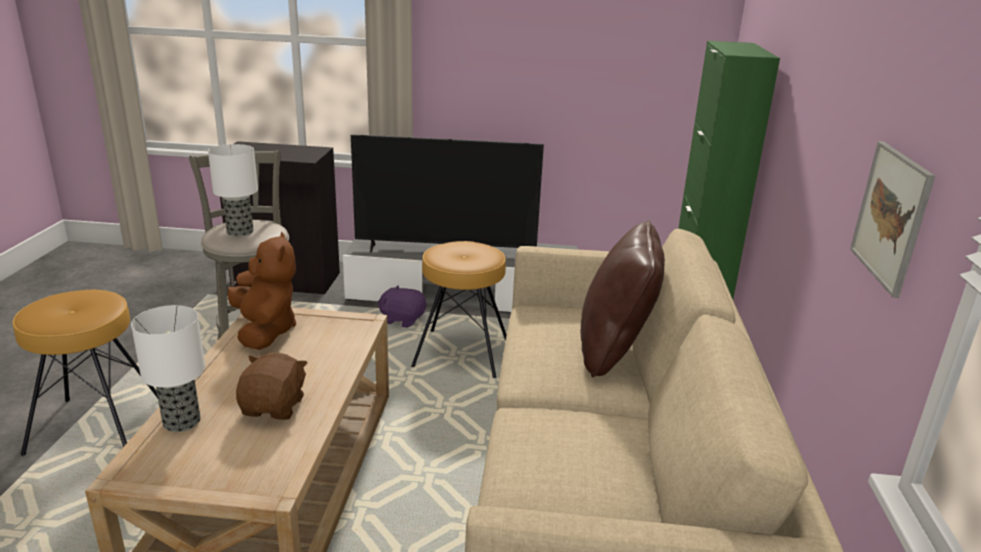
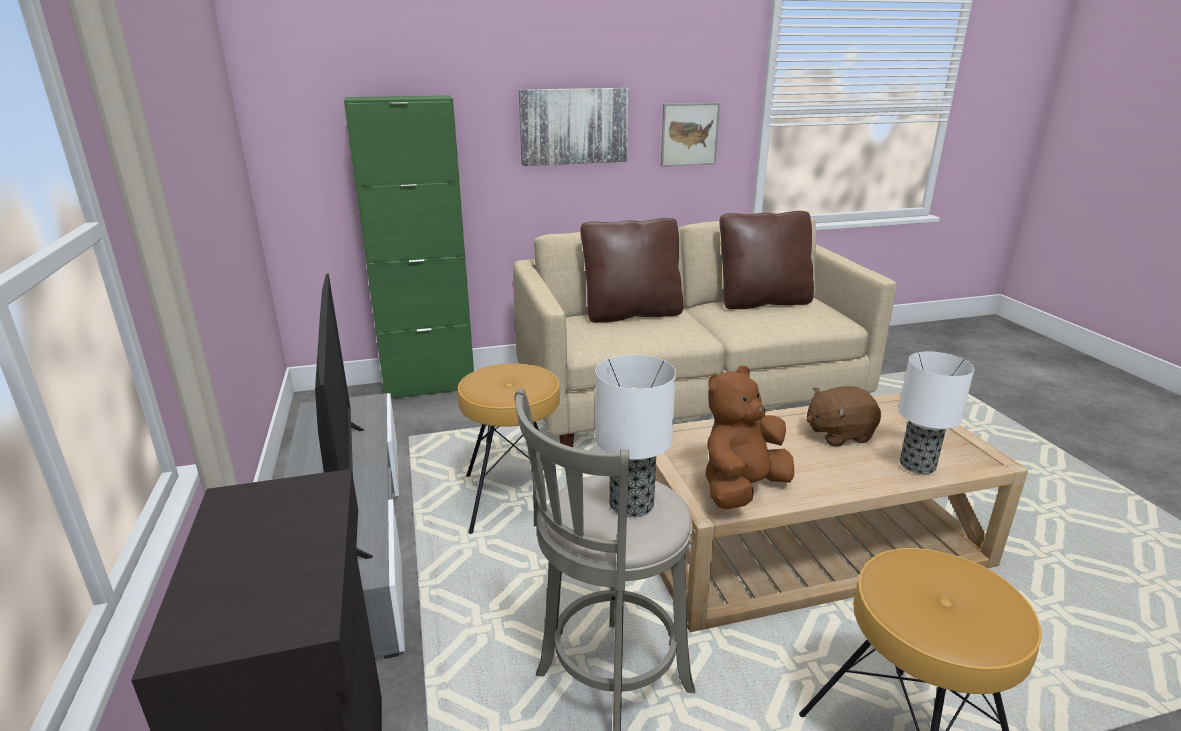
camera: 110 degrees left, 0 degrees up
(402, 320) = (447, 569): purple plush toy -> none
(626, 476) = (762, 302): none -> brown pillow
(821, 135) = (574, 126): none -> picture

